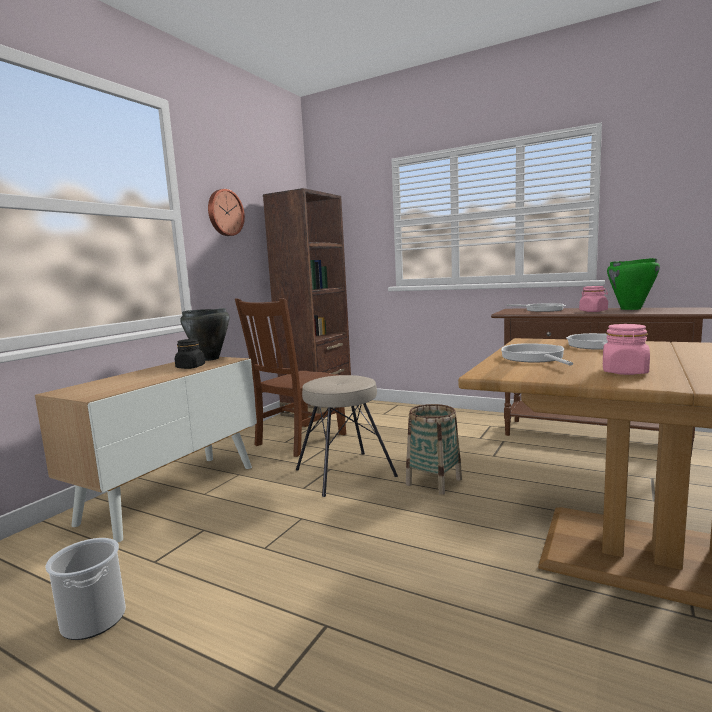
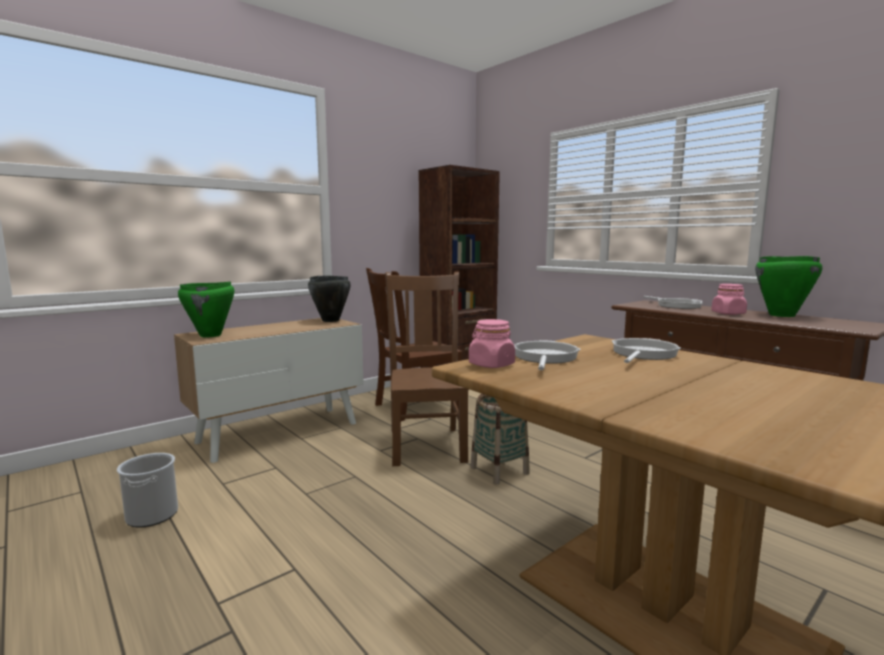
camera: 20 degrees right, 0 degrees up
(91, 389) = (211, 335): none -> green cooking pot
(190, 367) = (304, 326): black jar -> none
(224, 213) = (375, 188): wall clock -> none
(344, 472) = (427, 444): beige stool -> brown chair
(624, 372) = (591, 385): pink jar -> pink jar (491, 365)

